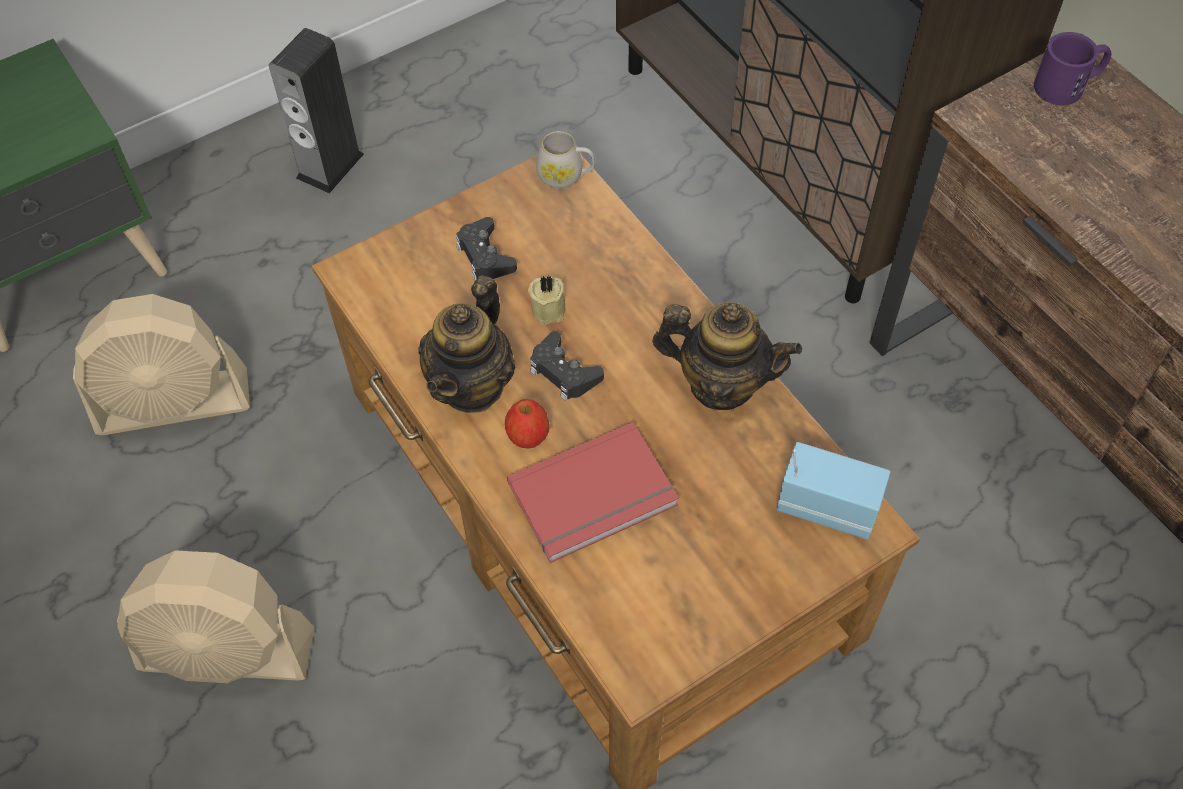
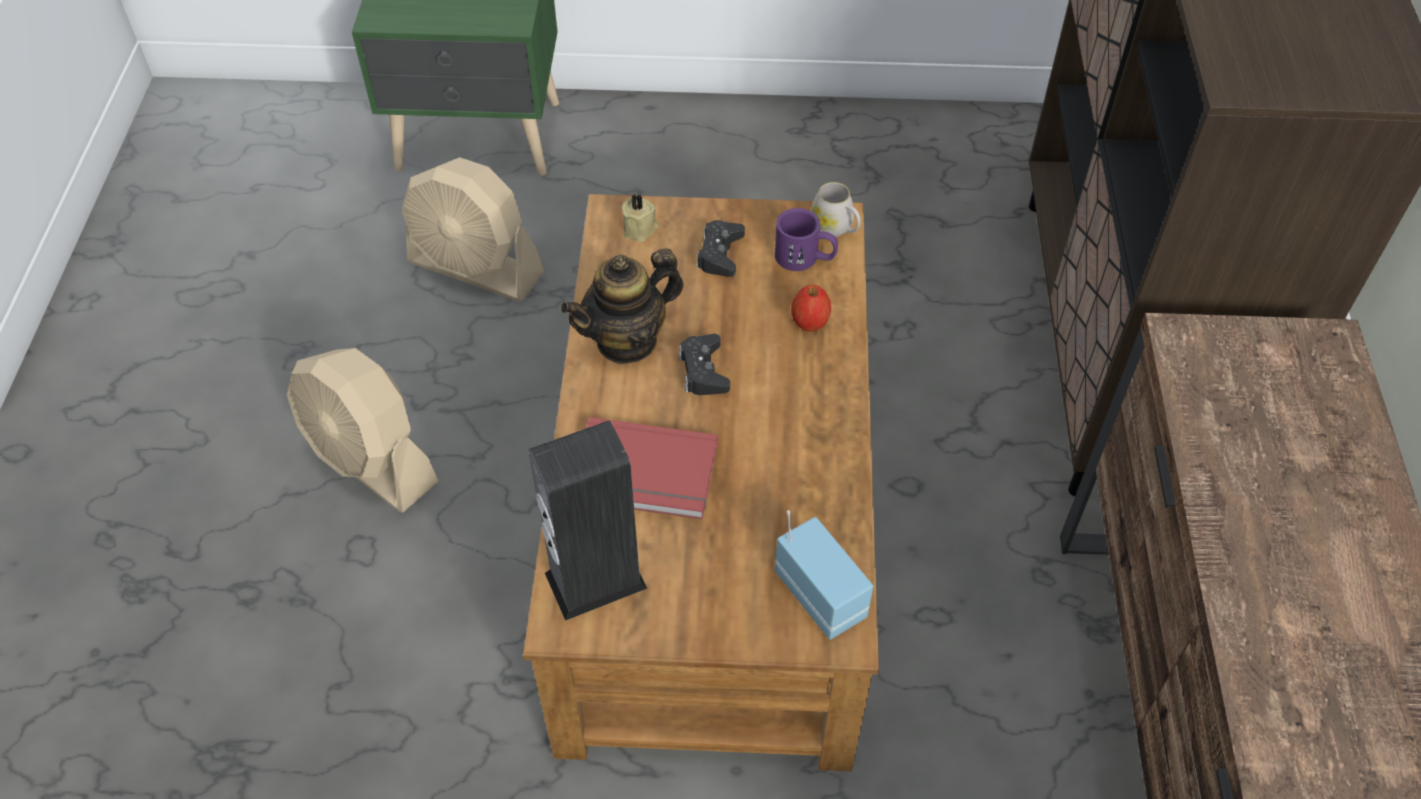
camera: 35 degrees right, 5 degrees down
(330, 166) = (725, 159): speaker -> speaker (595, 580)
(528, 436) = (635, 401): apple -> apple (810, 323)
(550, 308) = (734, 318): beige candle -> beige candle (640, 229)
(721, 383) = (819, 451): teapot -> none
(1068, 85) = (1298, 356): purple mug -> purple mug (805, 258)

